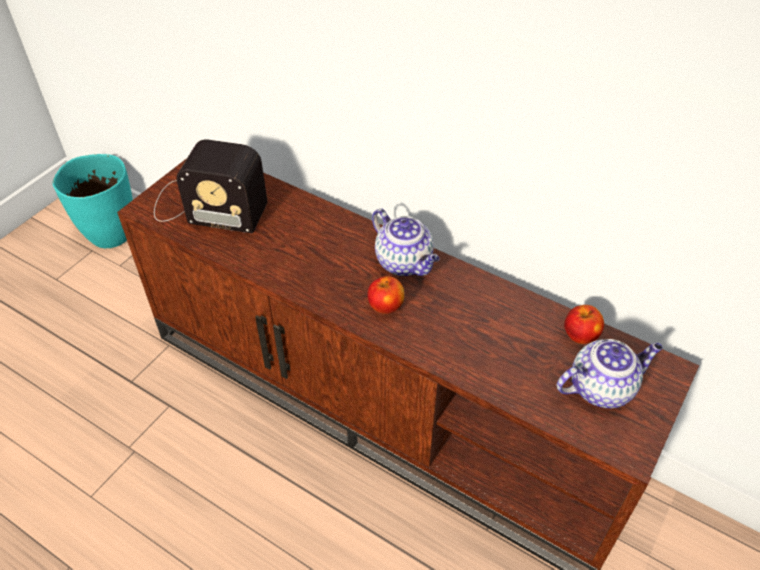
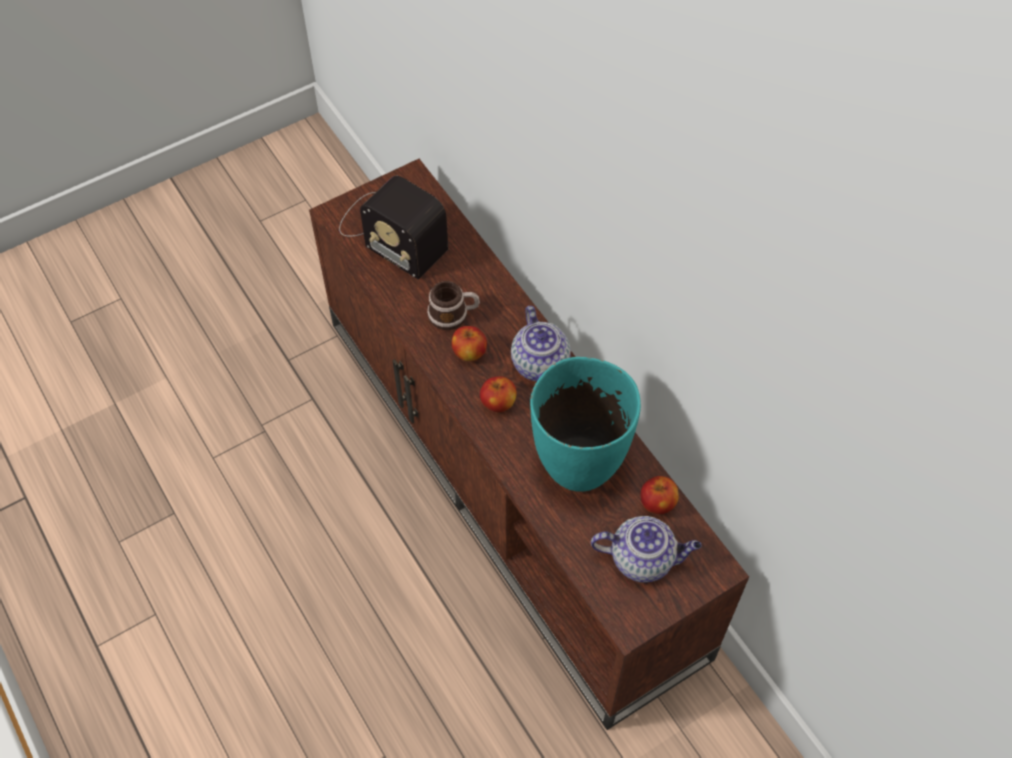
camera: 25 degrees right, 10 degrees up
(110, 234) = (330, 187): turquoise vase -> turquoise vase (578, 463)
(301, 250) = (453, 314): none -> mug
(334, 275) = (469, 353): none -> apple

